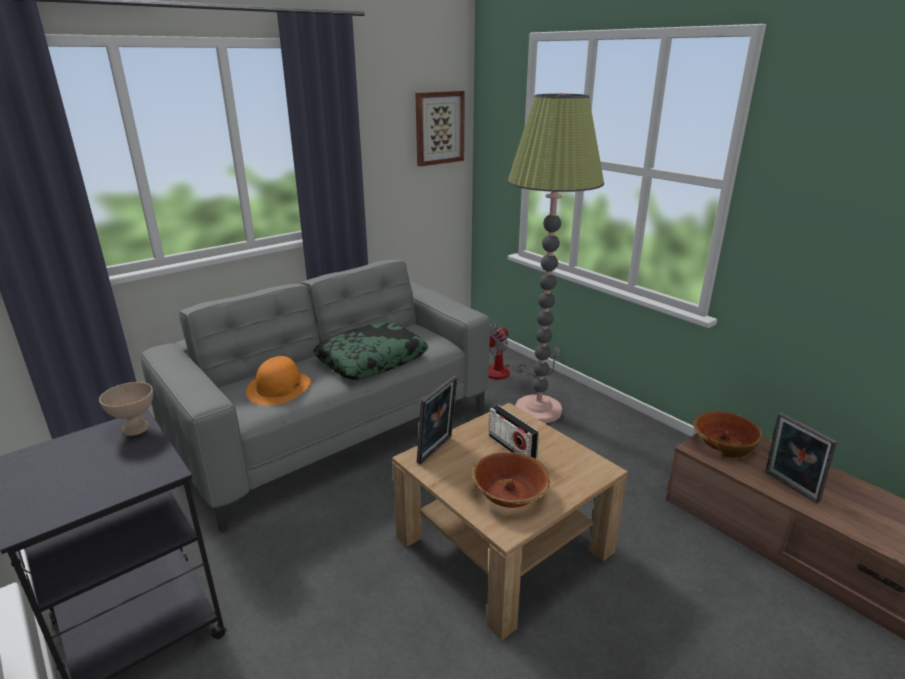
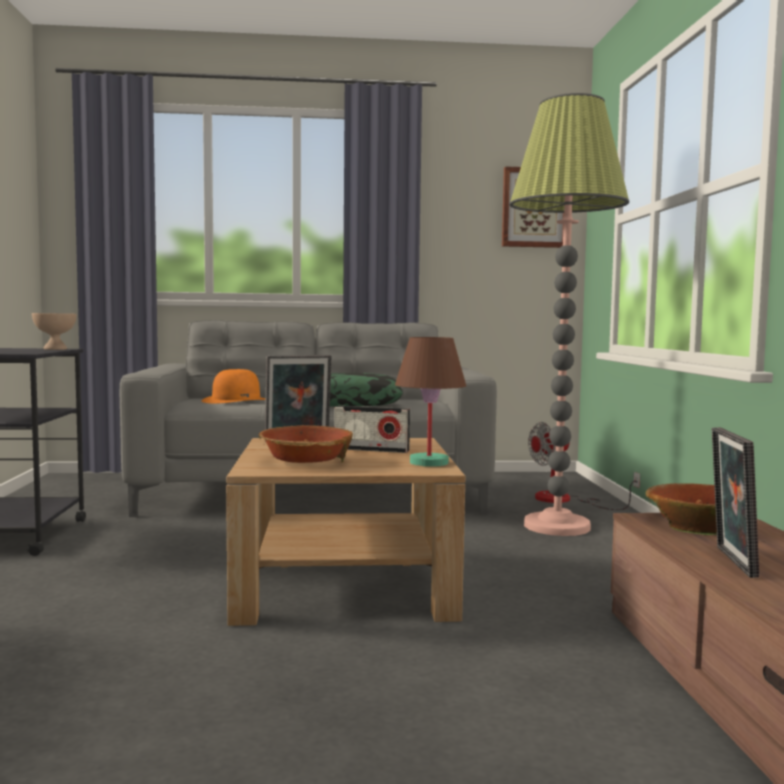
camera: 35 degrees right, 20 degrees down
(512, 447) = (371, 450): radio -> radio turned 75 degrees counterclockwise
(578, 457) = (429, 462): none -> brown table lamp

